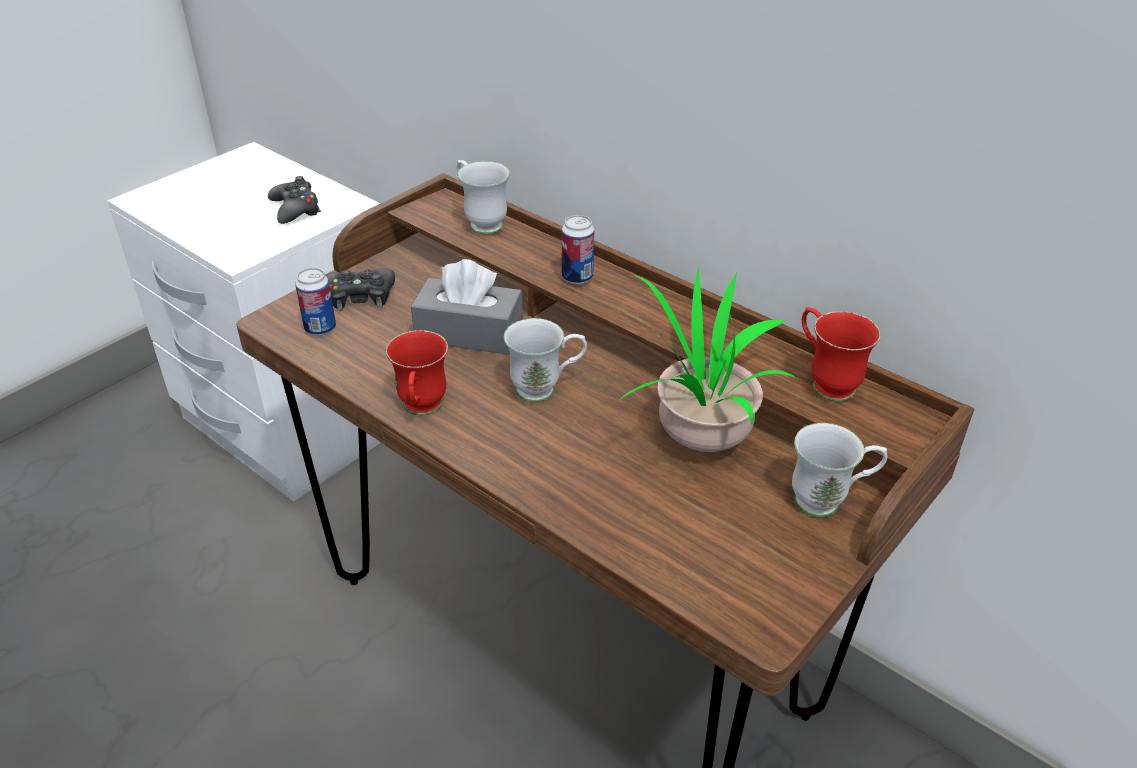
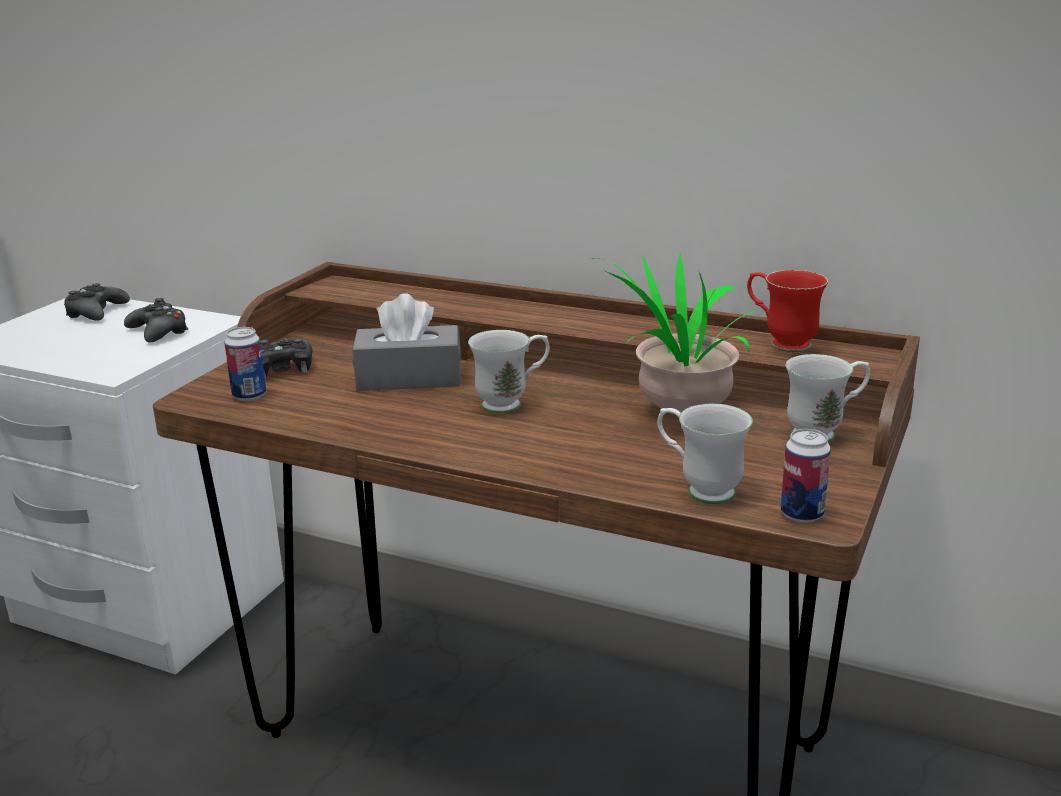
camera: 15 degrees left, 15 degrees down
(255, 173) = (96, 312): none -> black game controller
(421, 410) = (394, 435): red mug -> none
(480, 222) = (386, 289): white mug -> white mug (699, 489)
(577, 277) = (507, 311): can -> can (802, 514)

